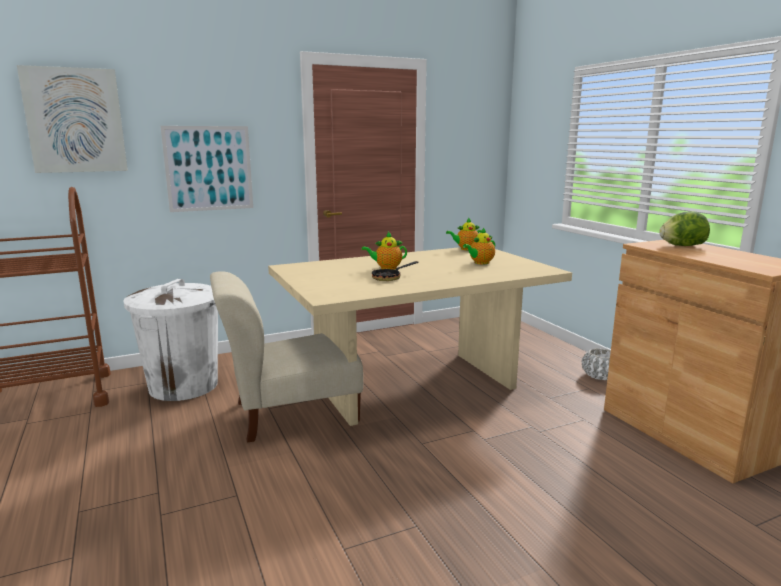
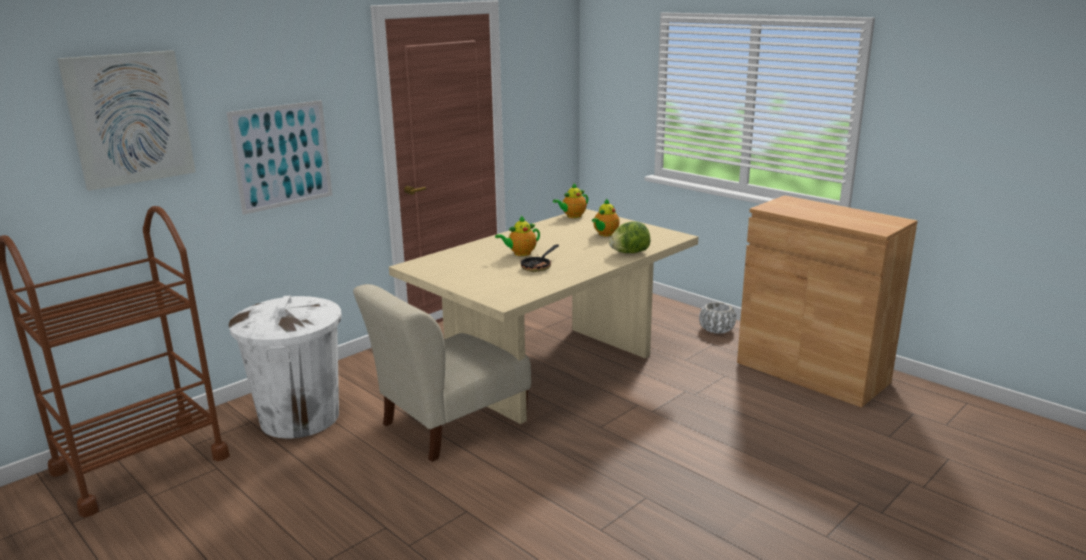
camera: 20 degrees left, 5 degrees up
(682, 246) = (798, 205): lettuce -> lettuce (629, 253)

